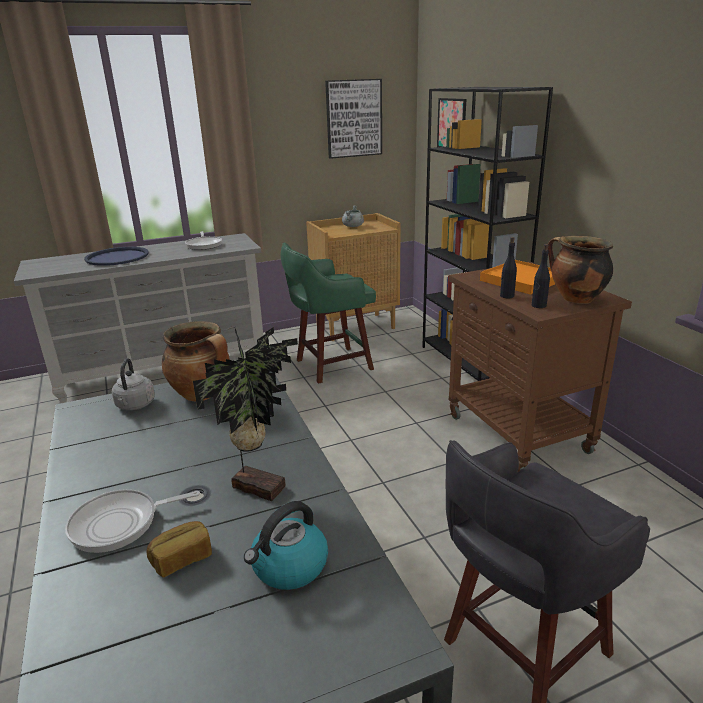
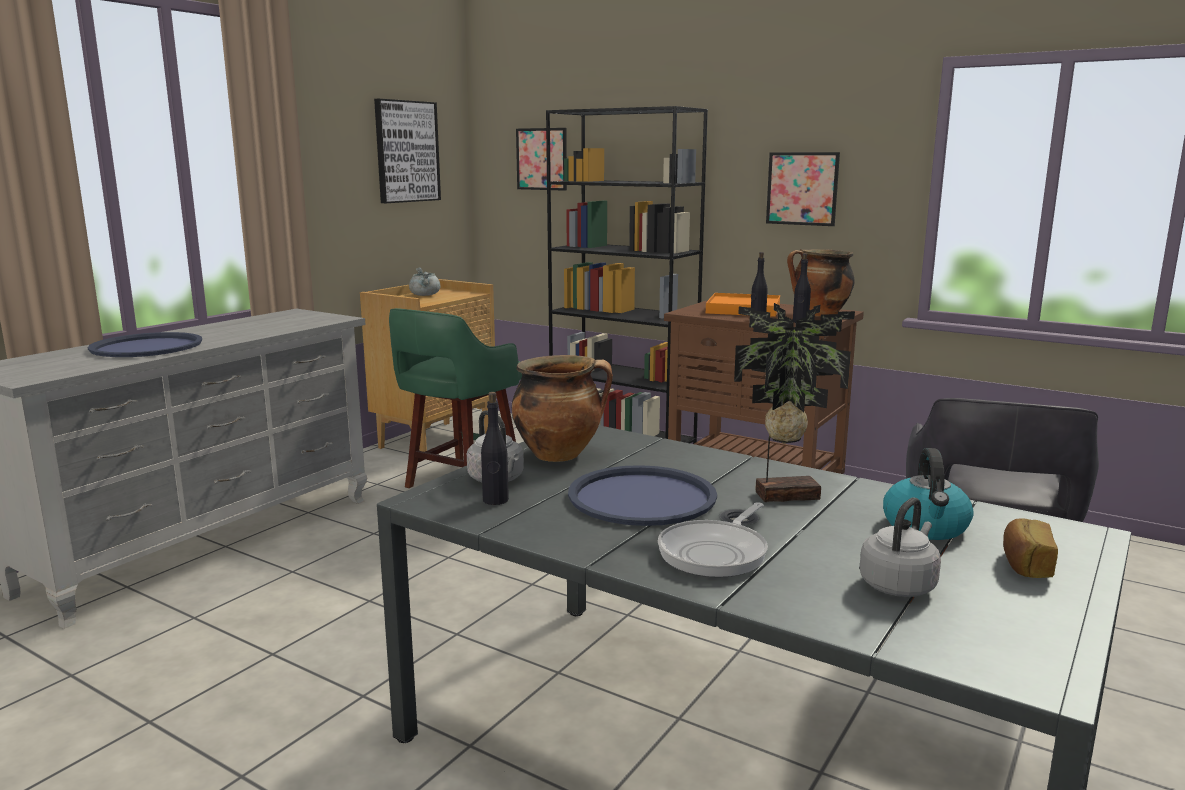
camera: 35 degrees left, 10 degrees down
(103, 423) = (495, 500): none -> black bottle
(159, 617) = (899, 585): none -> grey kettle
(174, 452) = (641, 497): none -> blue tray
(182, 558) = (830, 551): bread -> bread (1025, 564)
(204, 245) = (266, 323): frying pan -> none
(616, 170) = (802, 188): none -> picture

